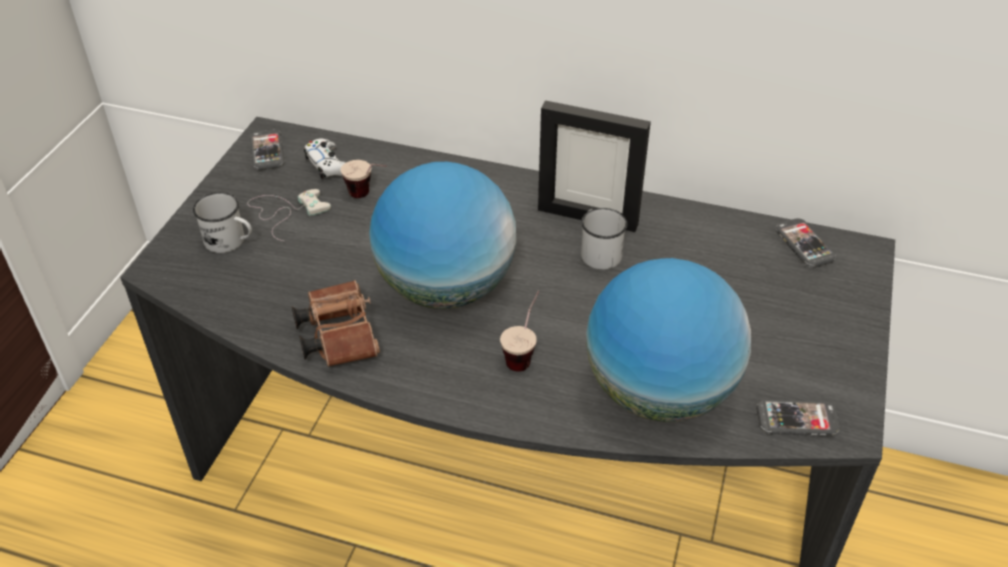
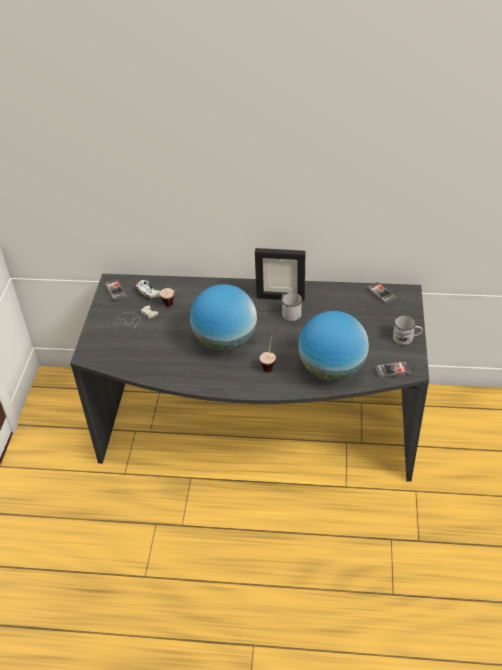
camera: 10 degrees left, 0 degrees up
(230, 242) = (116, 337): white mug -> white mug (406, 338)
(338, 335) = (183, 371): brown binoculars -> none

